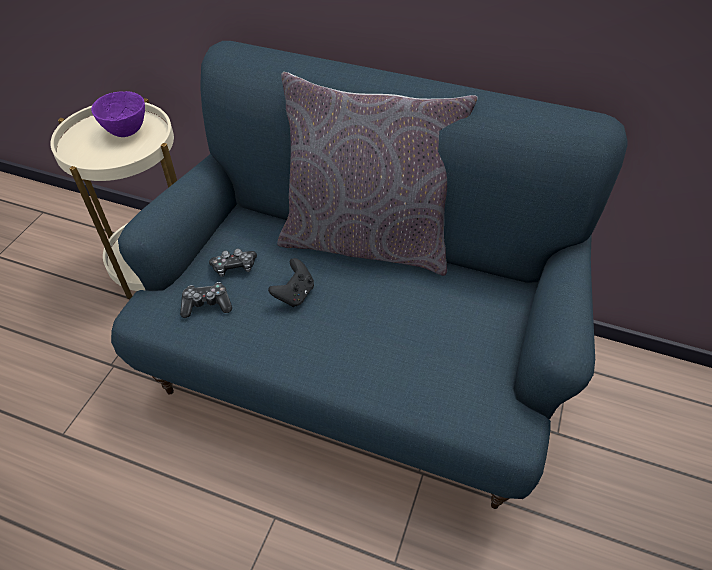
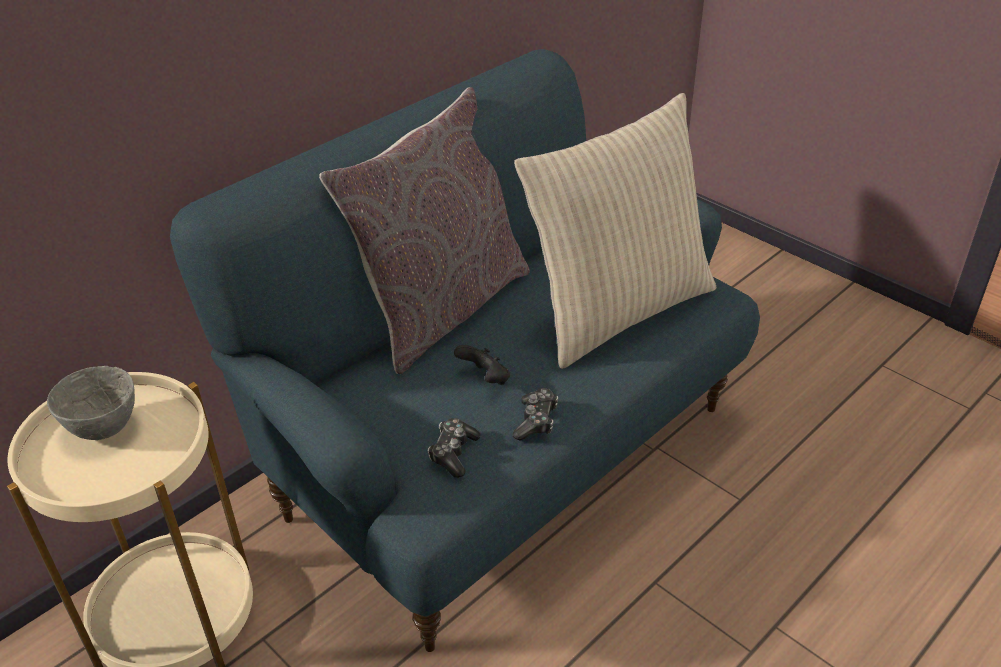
camera: 65 degrees left, 10 degrees down
(125, 131) = (103, 429): purple bowl -> grey bowl
(234, 267) = (408, 417): game controller -> game controller (536, 421)
(431, 352) = (617, 310): none -> beige pillow

